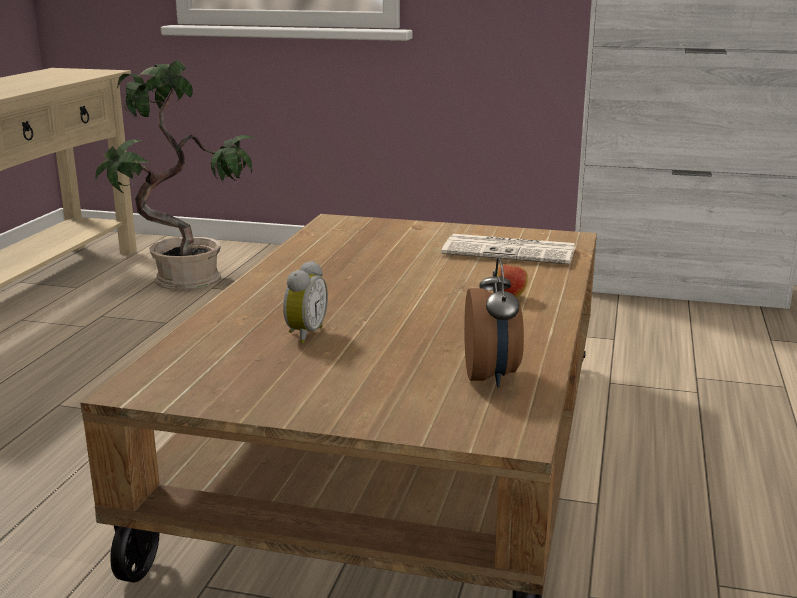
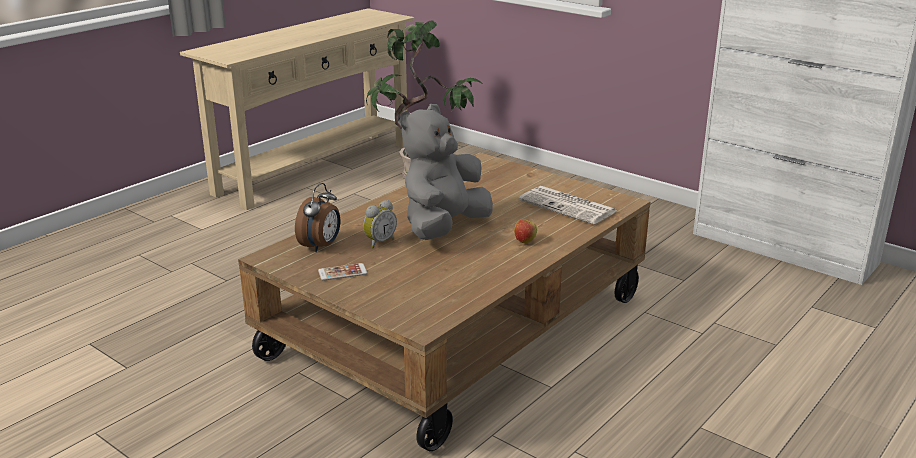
camera: 25 degrees right, 5 degrees up
(291, 385) = (342, 272): none -> phone
(379, 301) = (444, 228): none -> grey plush toy
(492, 376) = (451, 291): alarm clock -> alarm clock (321, 246)

